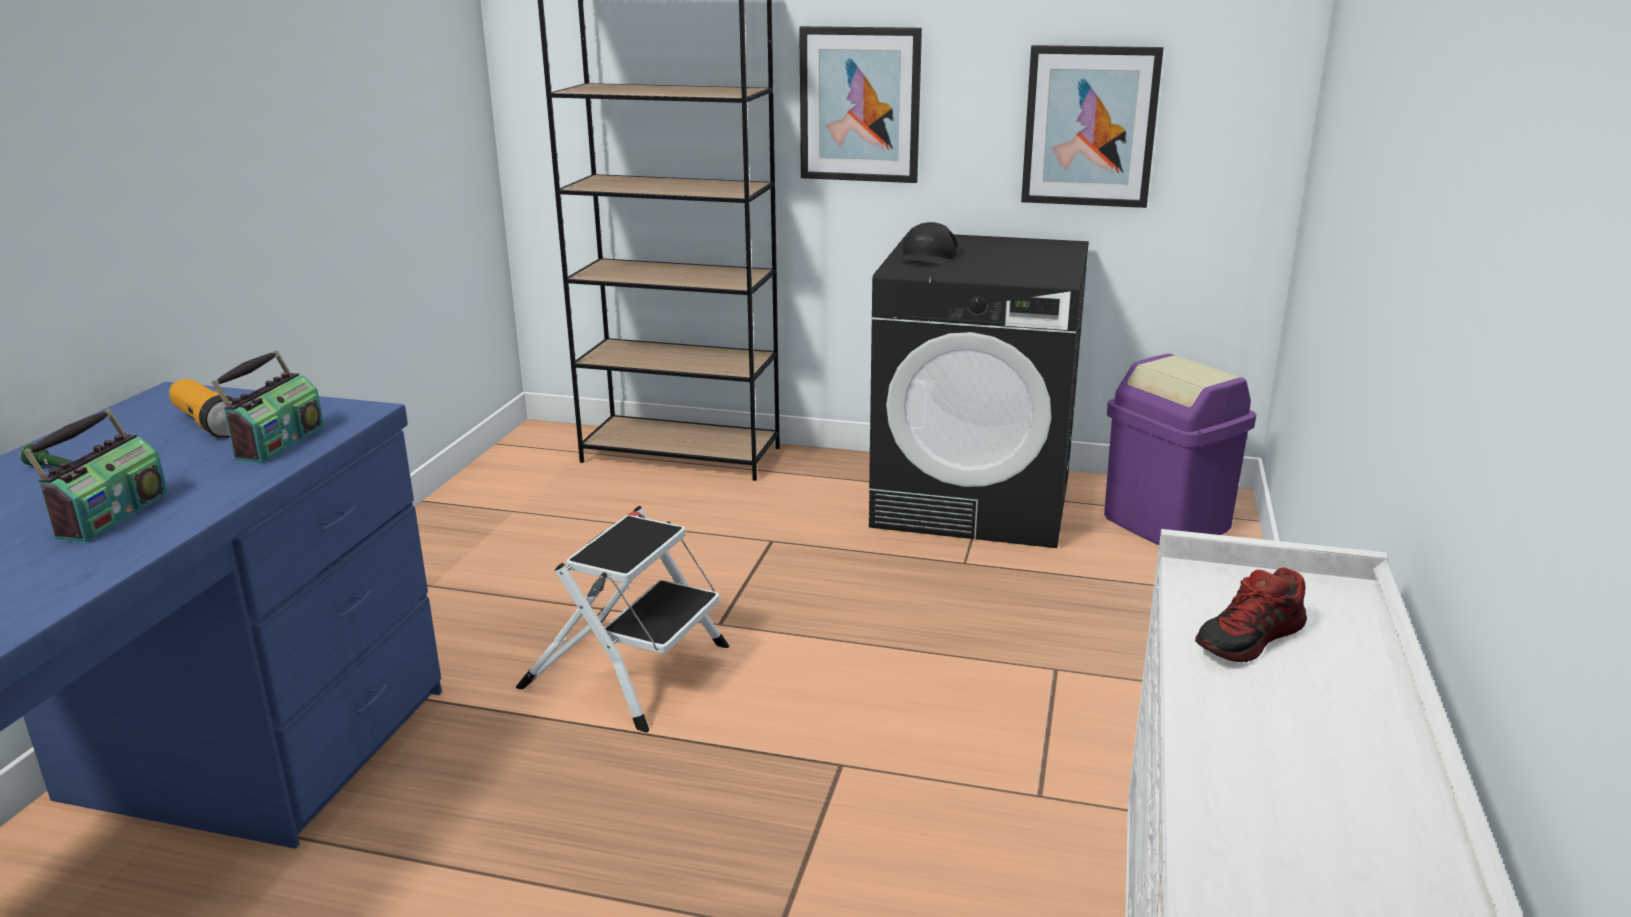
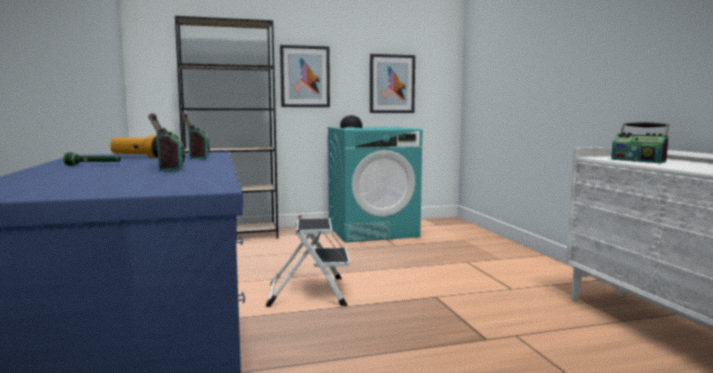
camera: 30 degrees left, 15 degrees down
(974, 501) = (373, 231): black washing machine -> turquoise washing machine
(1167, 523) = (445, 227): purple trash can -> none
(1250, 639) = (638, 160): shoe -> radio

